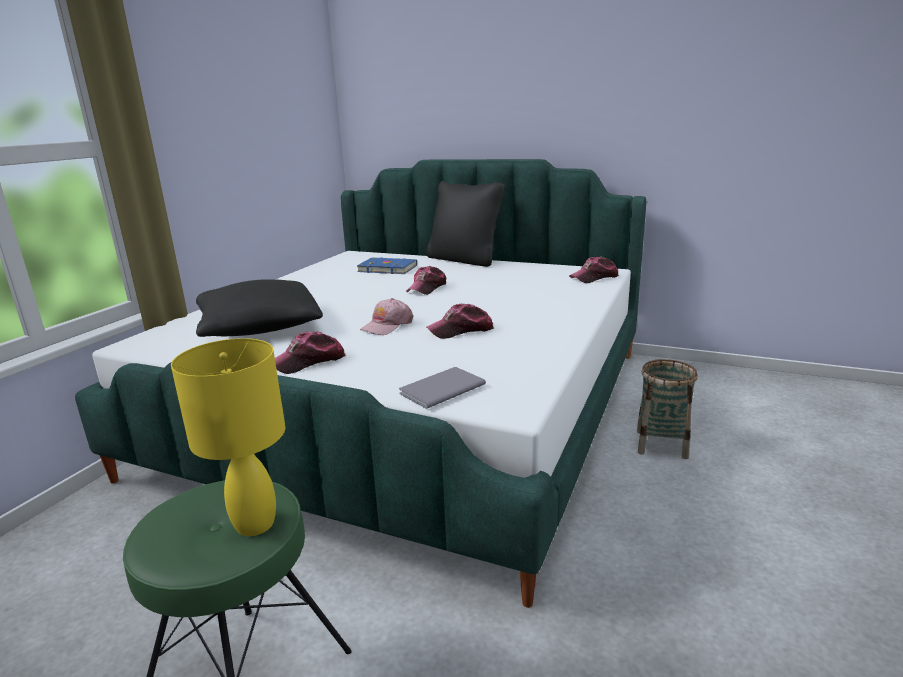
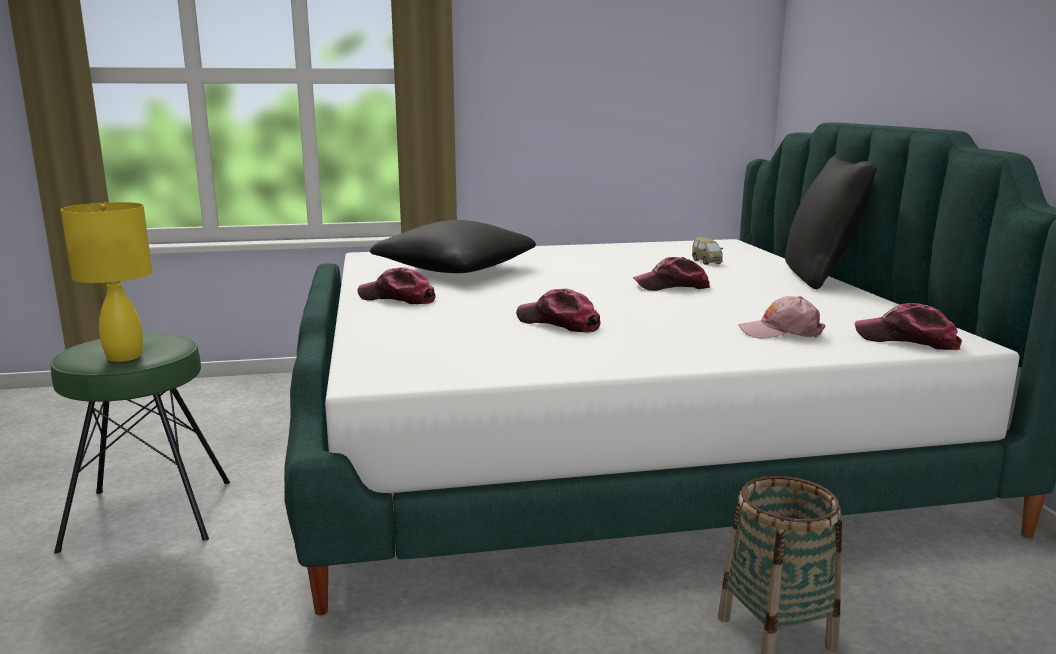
camera: 55 degrees right, 5 degrees down
(387, 268) = (707, 261): blue book -> toy car
(387, 325) = (525, 298): pink cap -> pink cap (780, 332)
(439, 389) = (382, 344): grey book -> none

